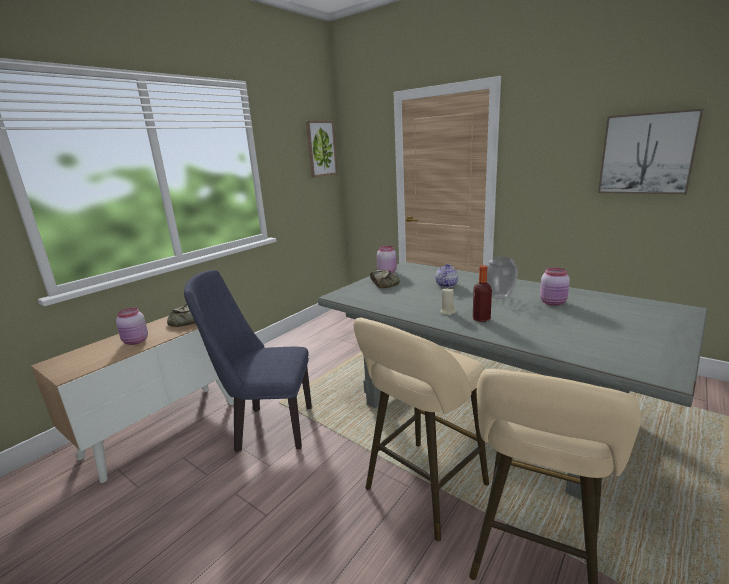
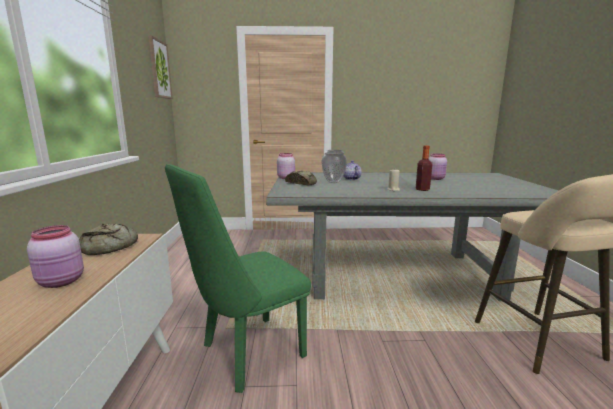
camera: 40 degrees left, 5 degrees down
(267, 428) = (245, 354): blue chair -> green chair
(422, 490) = (436, 338): beige stool -> none
(500, 297) = (401, 180): vase -> vase (334, 182)
(646, 154) = (428, 90): picture -> none

